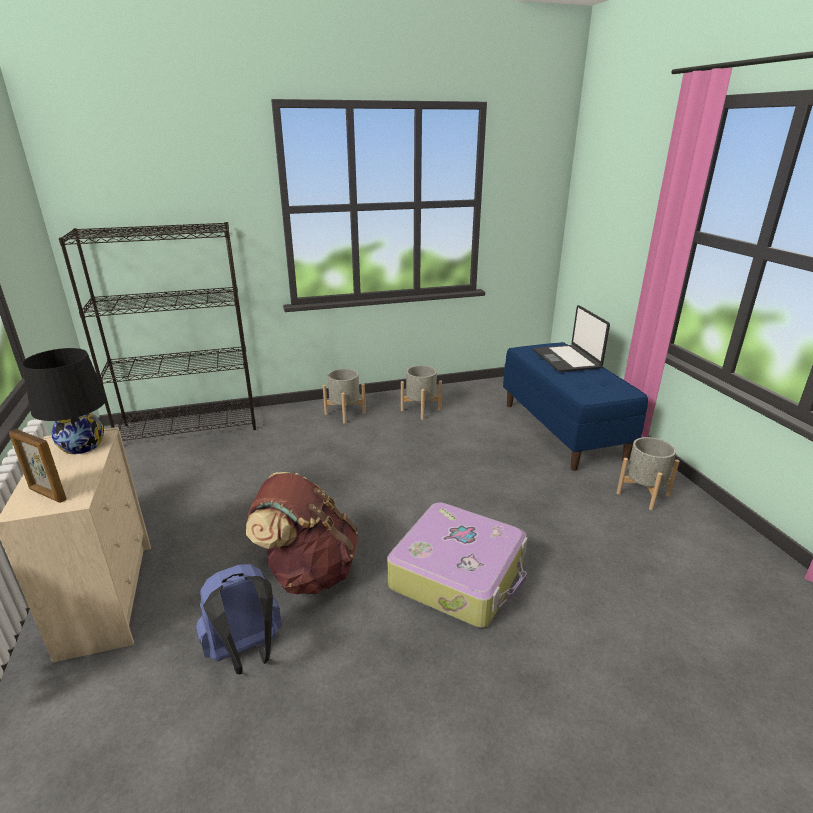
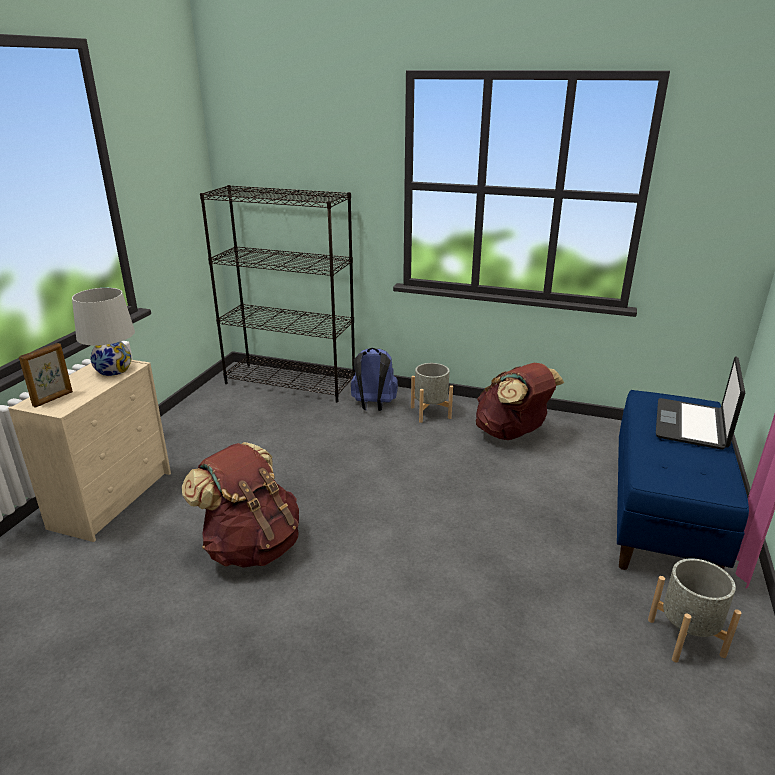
camera: 35 degrees right, 0 degrees up
(47, 494) = (53, 399): picture frame -> picture frame turned 120 degrees counterclockwise
(82, 445) = (113, 370): black table lamp -> white table lamp
(246, 653) = (147, 588): blue backpack -> blue backpack (373, 406)
(421, 410) = (512, 434): grey planter -> brown backpack
(459, 575) = (368, 615): suitcase -> none

